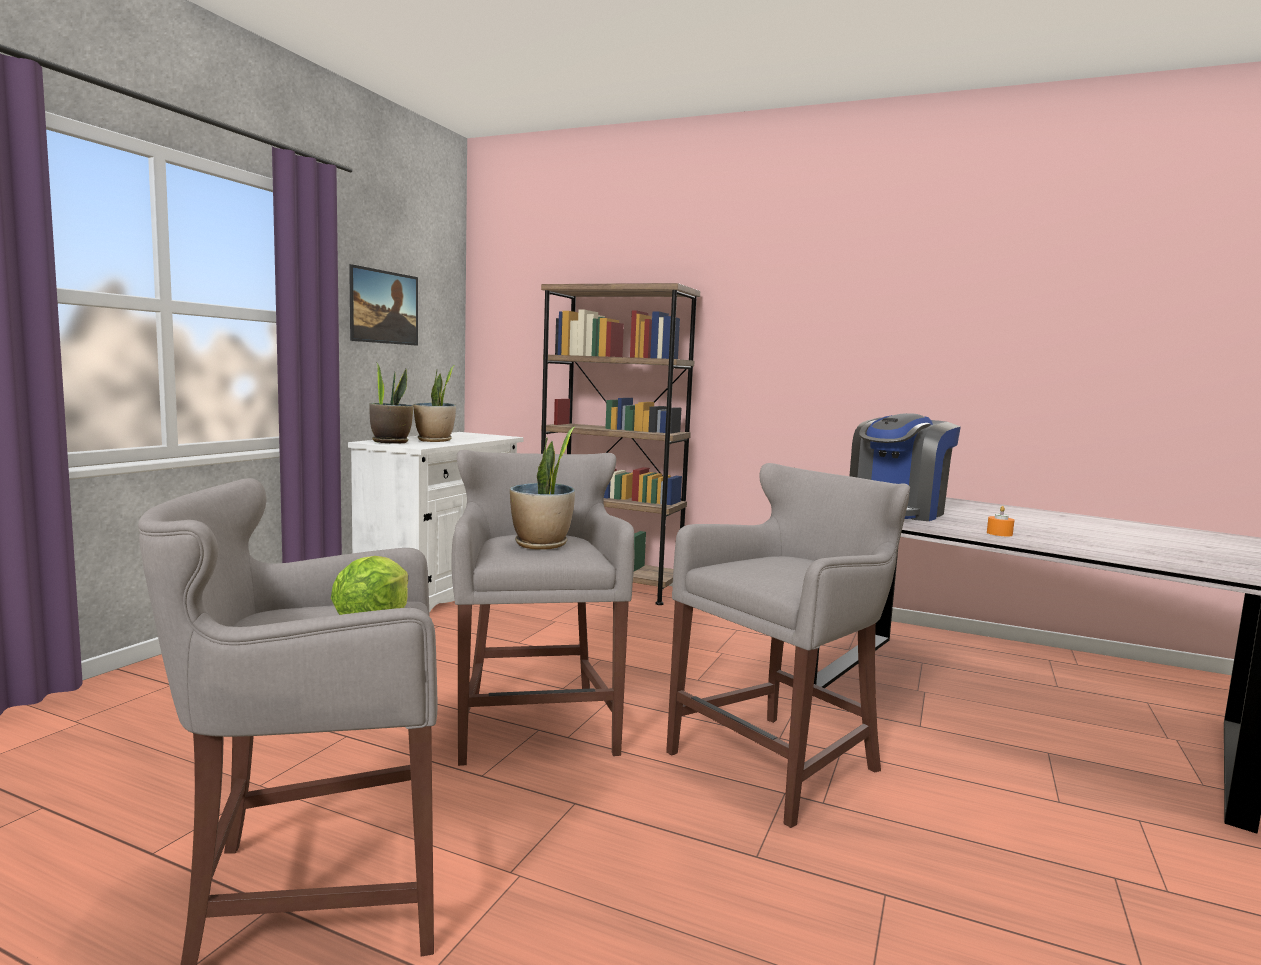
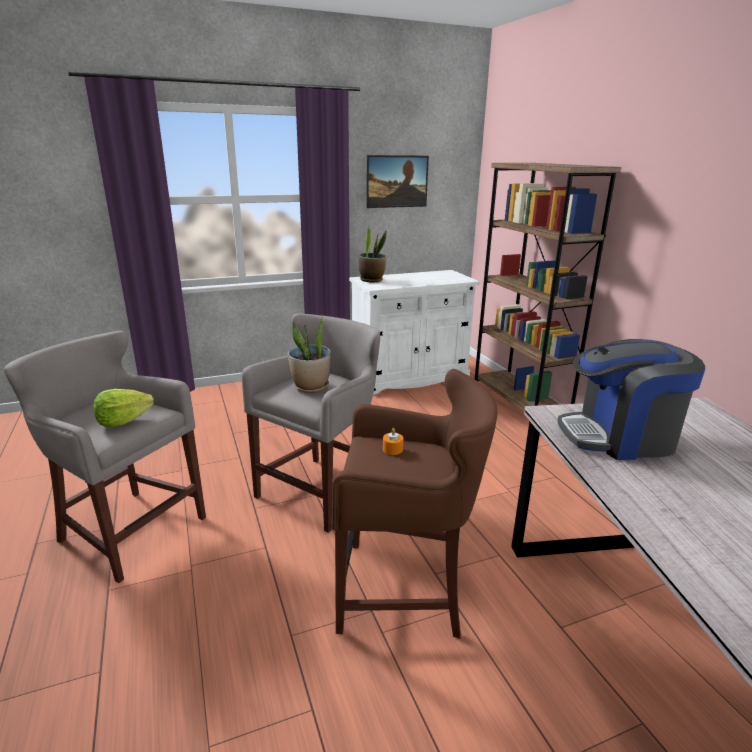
camera: 45 degrees right, 15 degrees up
(435, 440) = (403, 281): potted plant -> none
(780, 761) = (405, 589): grey stool -> brown stool
(999, 533) = (647, 502): orange candle -> orange candle (392, 449)

